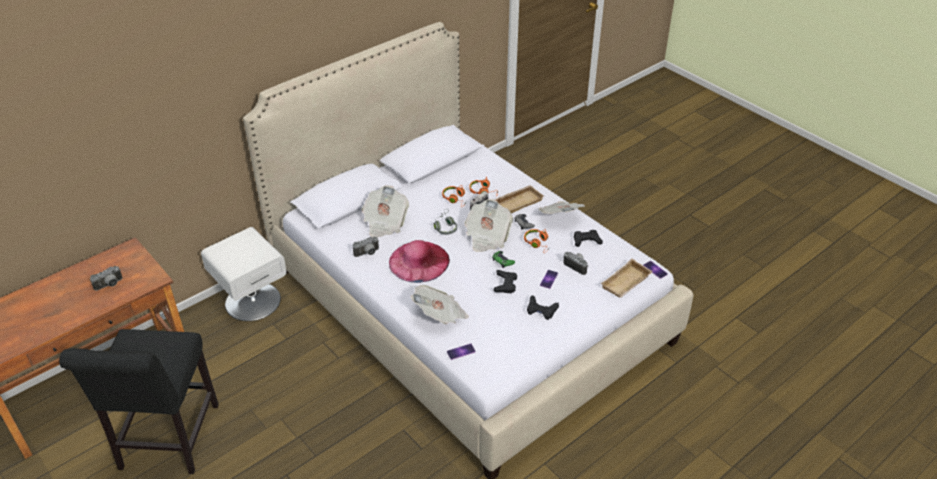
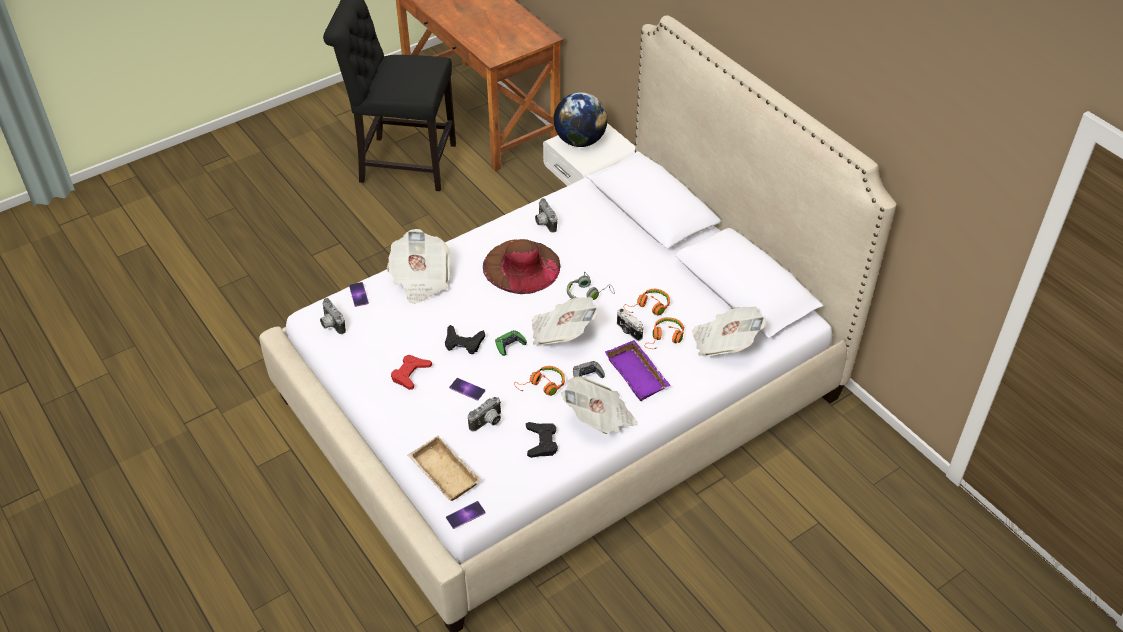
camera: 95 degrees right, 5 degrees up
(109, 285) = (489, 32): camera -> camera (331, 325)
(235, 259) = (580, 141): none -> globe
(385, 222) = (602, 238): newspaper -> newspaper (724, 343)
(419, 261) = (521, 266): pink hat -> brown hat
(518, 201) = (639, 374): beige tray -> purple tray
(541, 310) = (410, 374): black game controller -> red game controller

